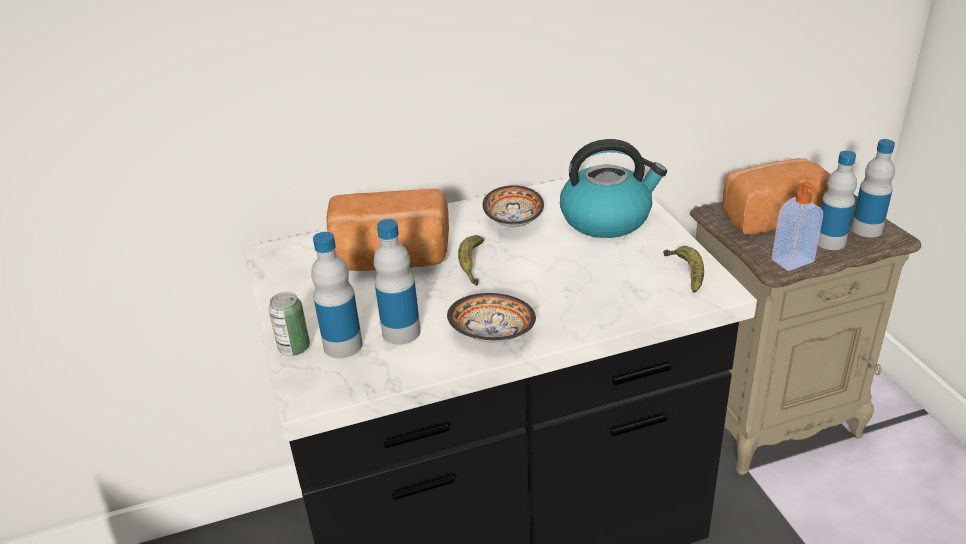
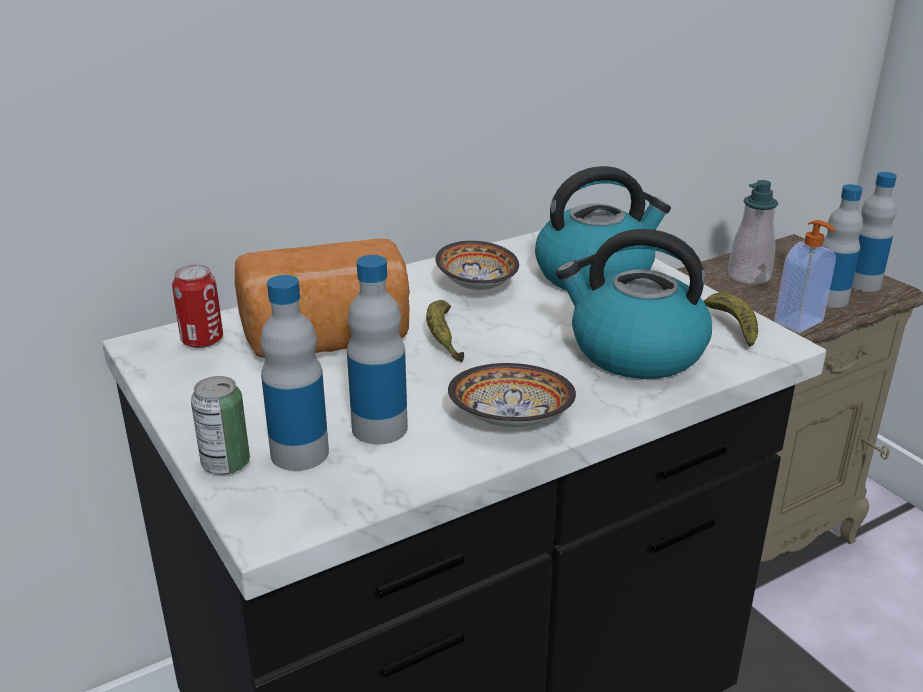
camera: 15 degrees left, 5 degrees down
(307, 252) = (202, 340): none -> can
(606, 288) = (634, 351): none -> kettle
(770, 215) = (748, 276): bread -> soap dispenser

